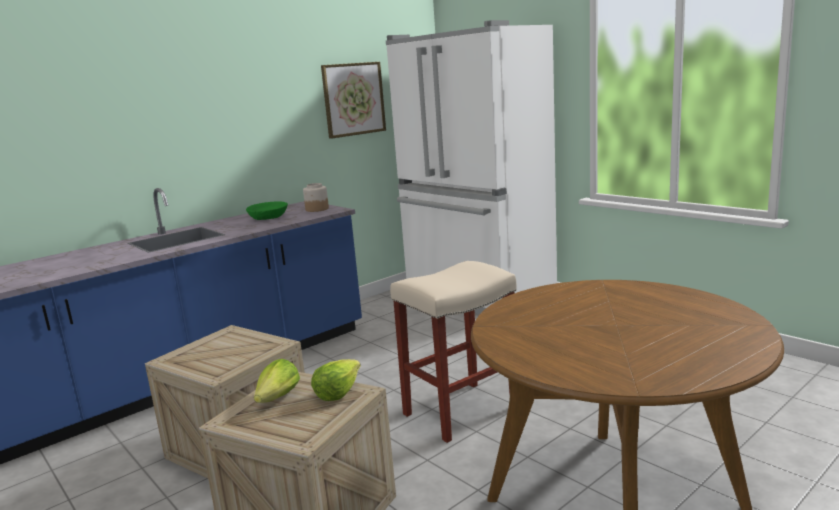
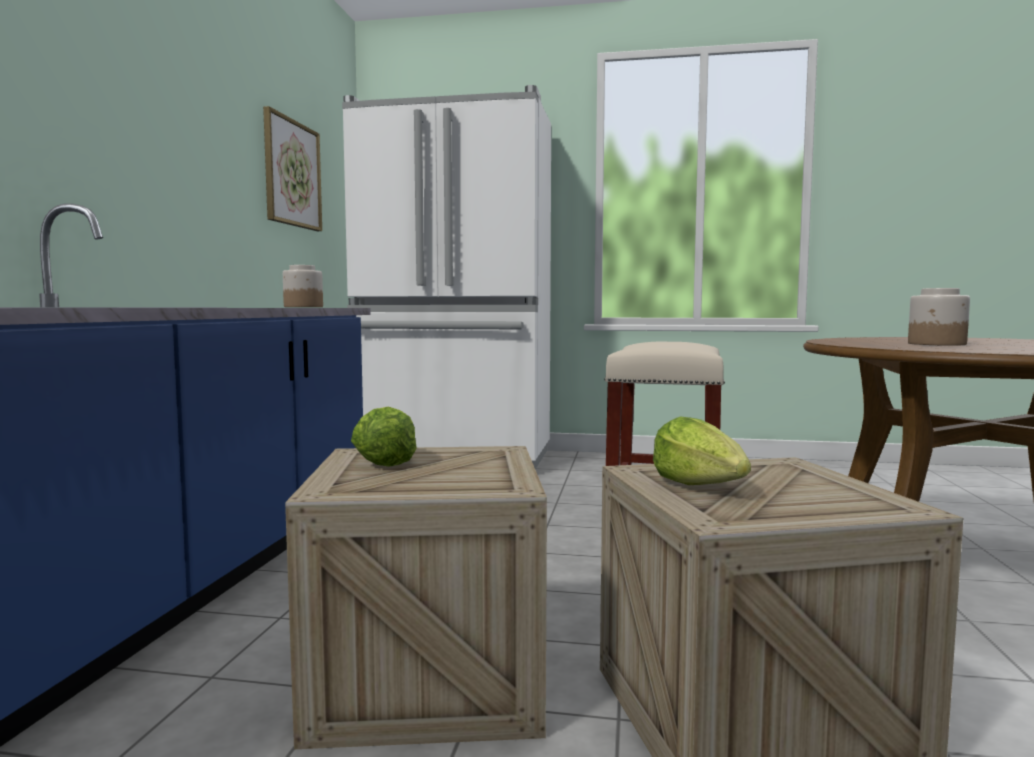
camera: 40 degrees left, 10 degrees down
(268, 217) = (243, 307): green bowl -> none
(337, 392) = (759, 468): lettuce -> lettuce (385, 461)
(564, 319) = (937, 344): none -> jar

